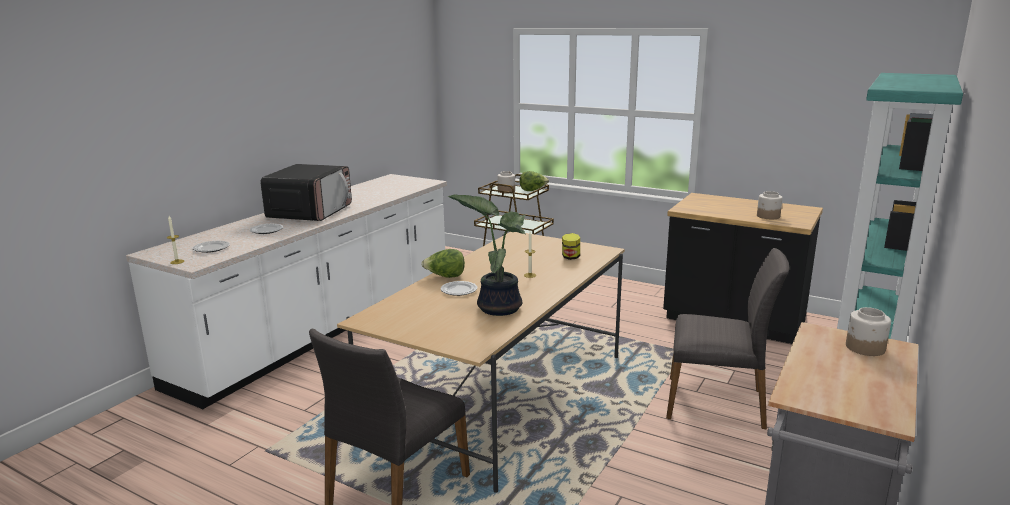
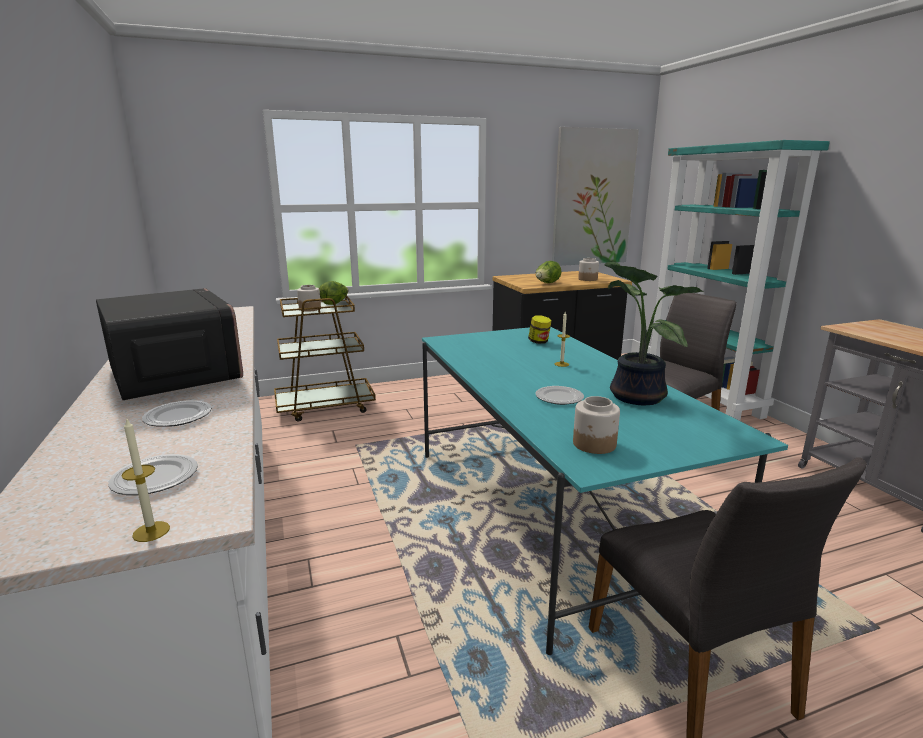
camera: 50 degrees left, 0 degrees up
(445, 277) = (506, 392): lettuce -> lettuce (547, 283)
(501, 395) = (550, 513): beige dining table -> turquoise dining table
(848, 120) = (593, 198): none -> picture
(865, 348) = (883, 328): jar -> jar (594, 444)

